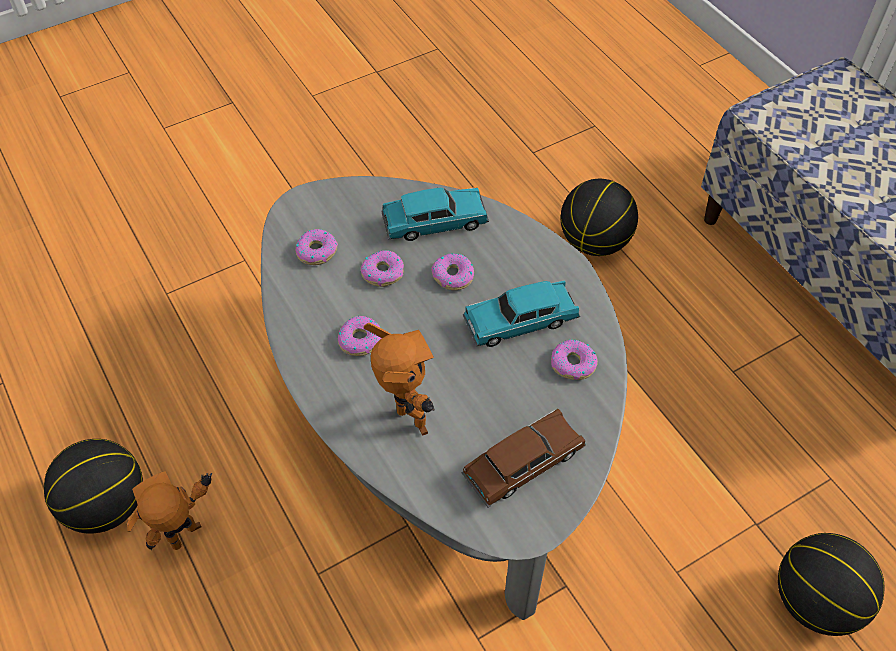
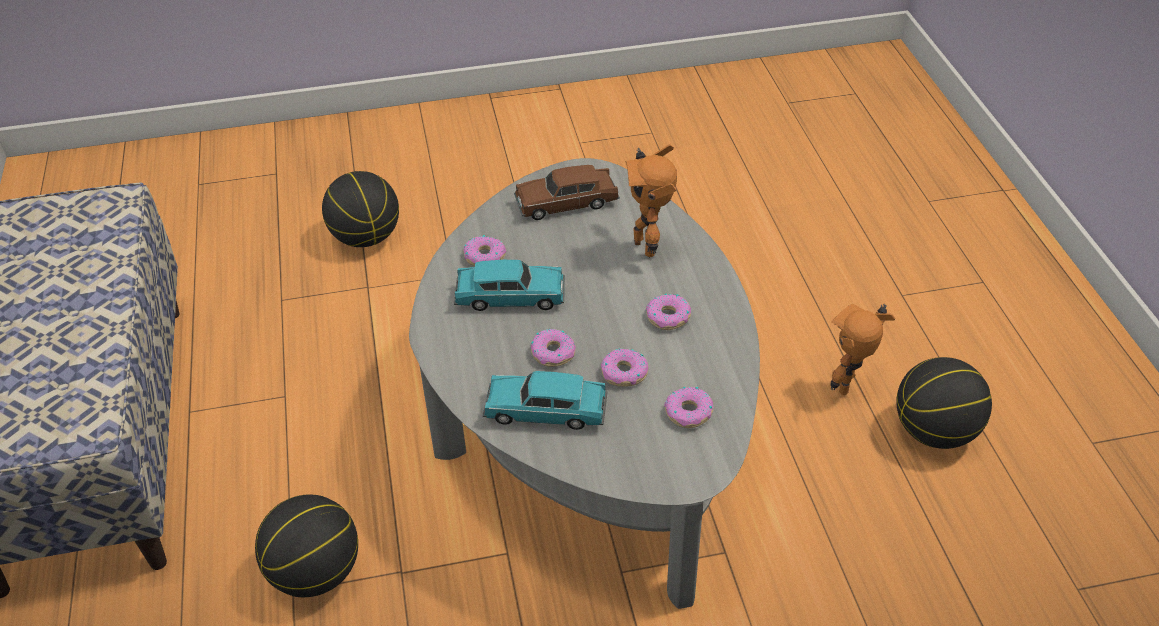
camera: 160 degrees left, 10 degrees down
(191, 539) = (852, 386): toy robot -> toy robot turned 150 degrees clockwise

